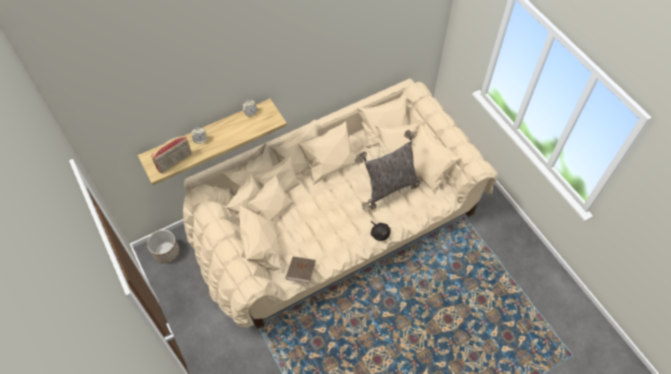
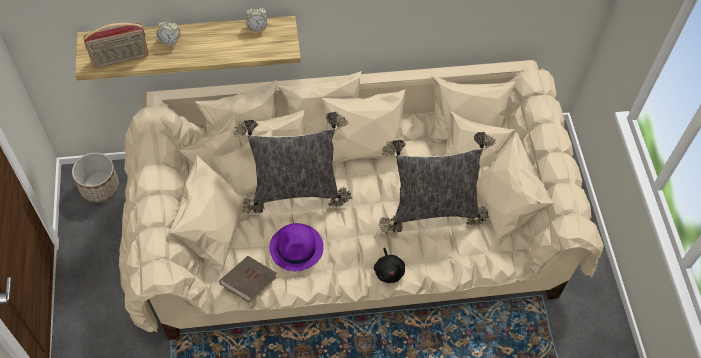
camera: 20 degrees right, 0 degrees up
(302, 208) = (295, 193): none -> pillow
(319, 240) = (297, 248): none -> purple hat

